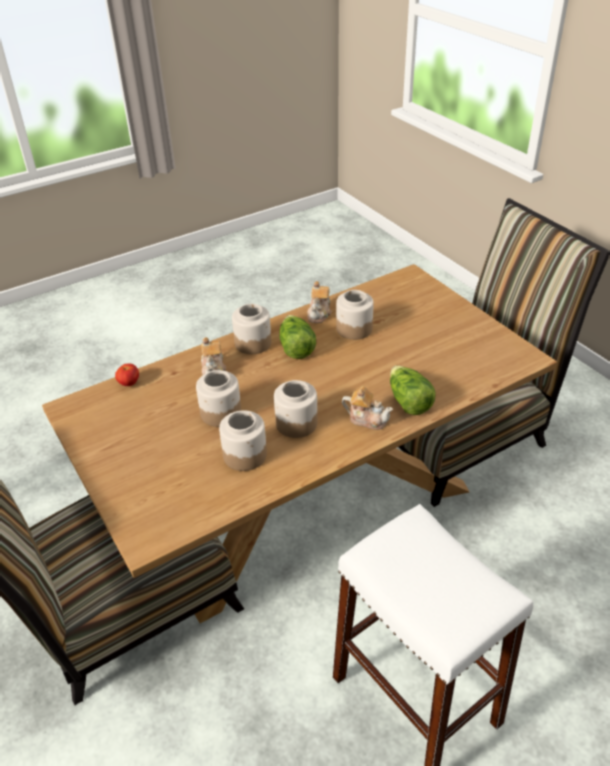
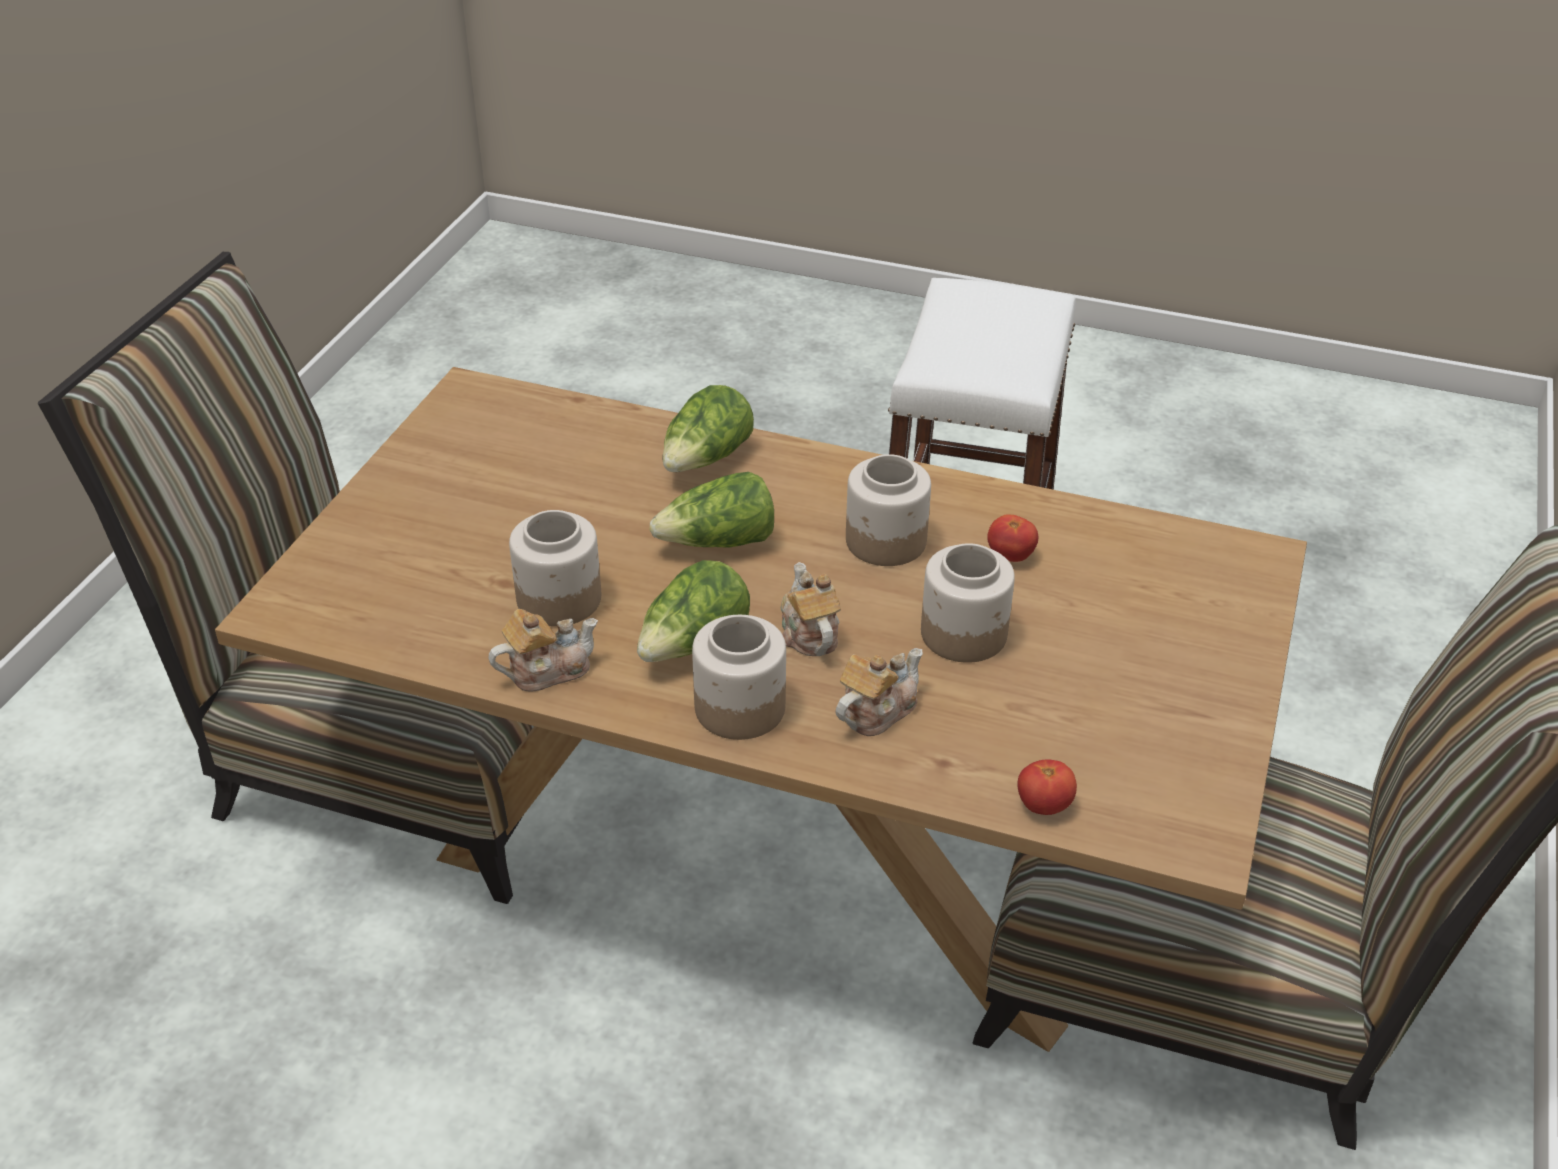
camera: 130 degrees left, 0 degrees up
(245, 455) = (1010, 556): jar -> tomato
(346, 378) = (719, 543): none -> lettuce
(367, 419) = (793, 480): teapot -> teapot (808, 634)

